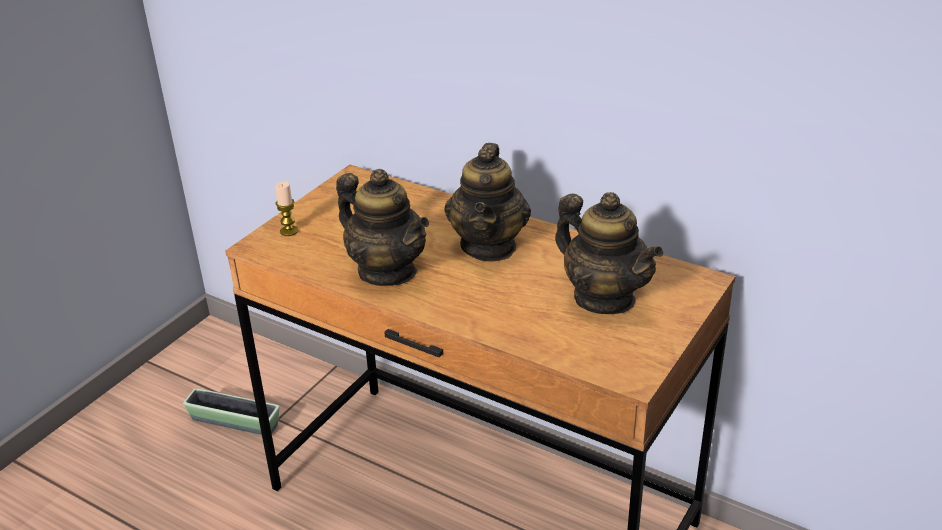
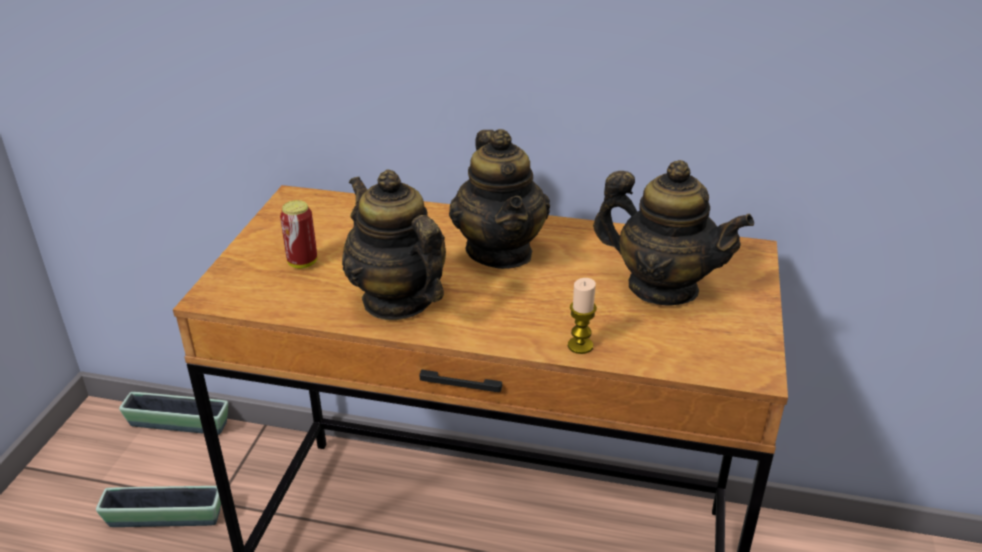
camera: 20 degrees left, 0 degrees up
(269, 351) = (178, 424): none -> planter
(289, 231) = (247, 272): candle -> candle (580, 346)
(332, 230) = (302, 263): none -> can
(387, 271) = (397, 300): teapot -> teapot turned 150 degrees counterclockwise

